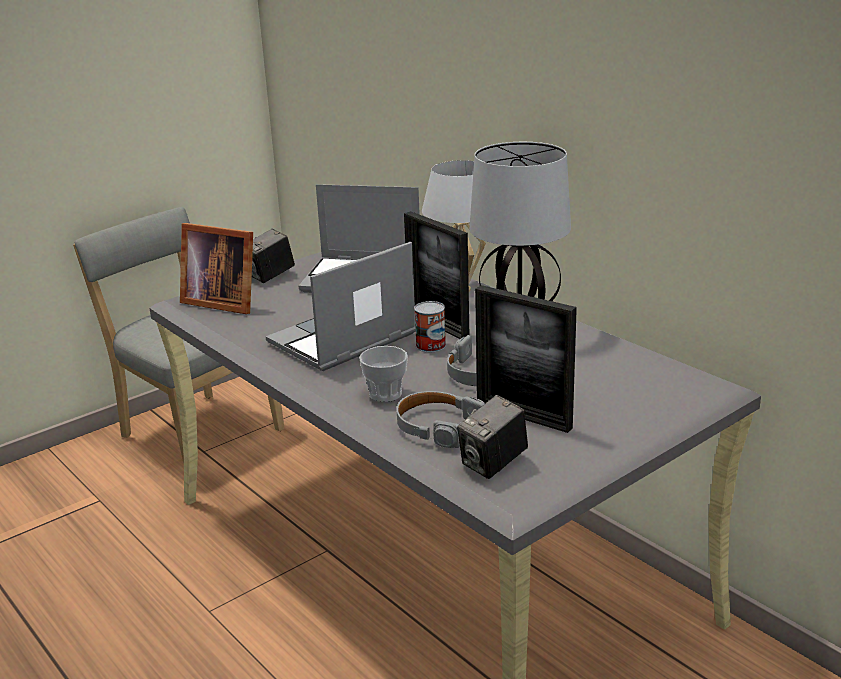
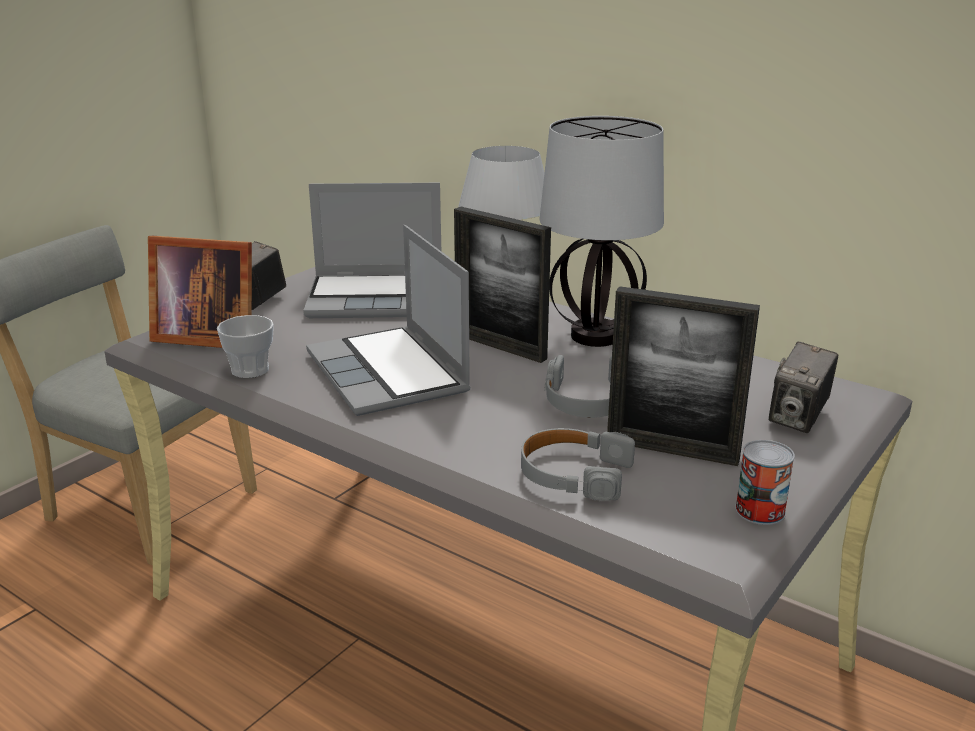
camera: 15 degrees left, 0 degrees up
(342, 340) = (390, 374): laptop -> laptop turned 60 degrees counterclockwise
(385, 394) = (483, 437): cup -> cup (250, 370)
(430, 345) = (505, 372): can -> can (760, 511)
(493, 464) = (674, 517): camera -> camera (798, 418)

